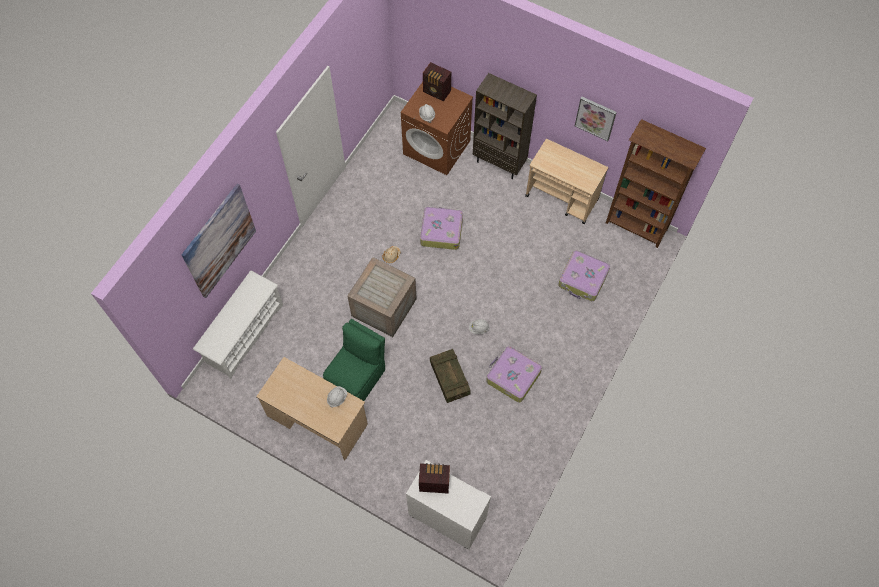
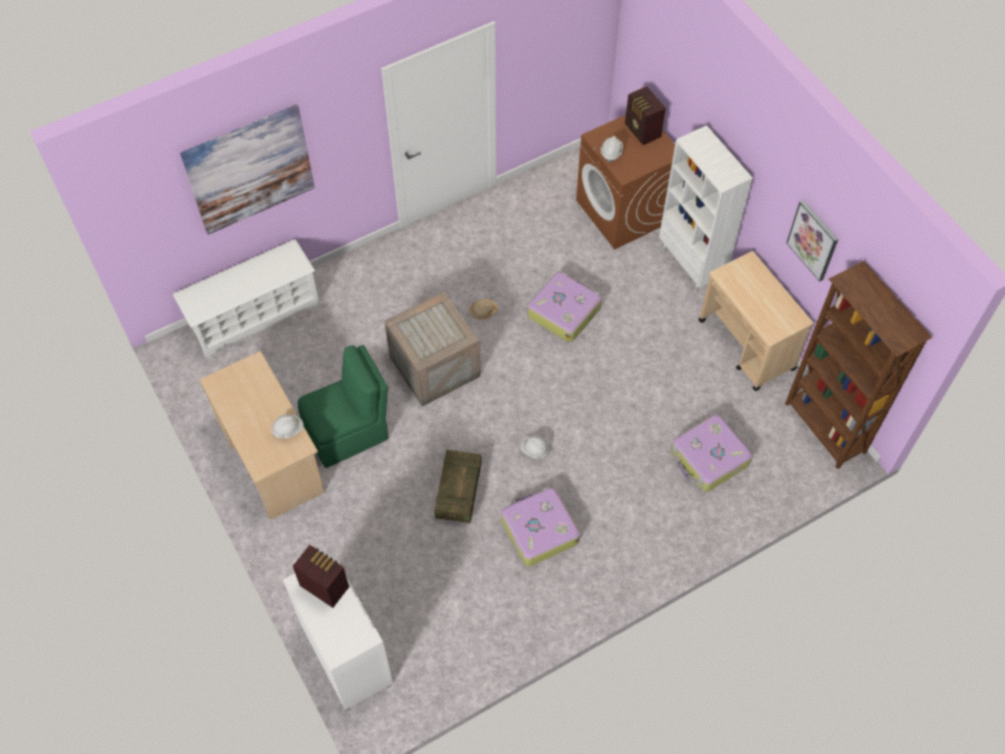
camera: 30 degrees right, 5 degrees down
(499, 163) = (691, 266): brown bookcase -> white bookcase

